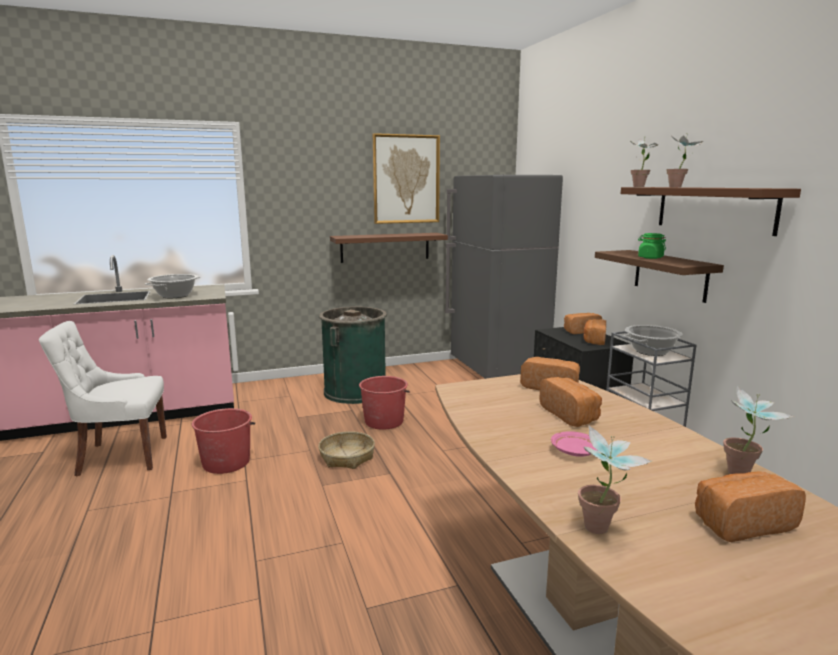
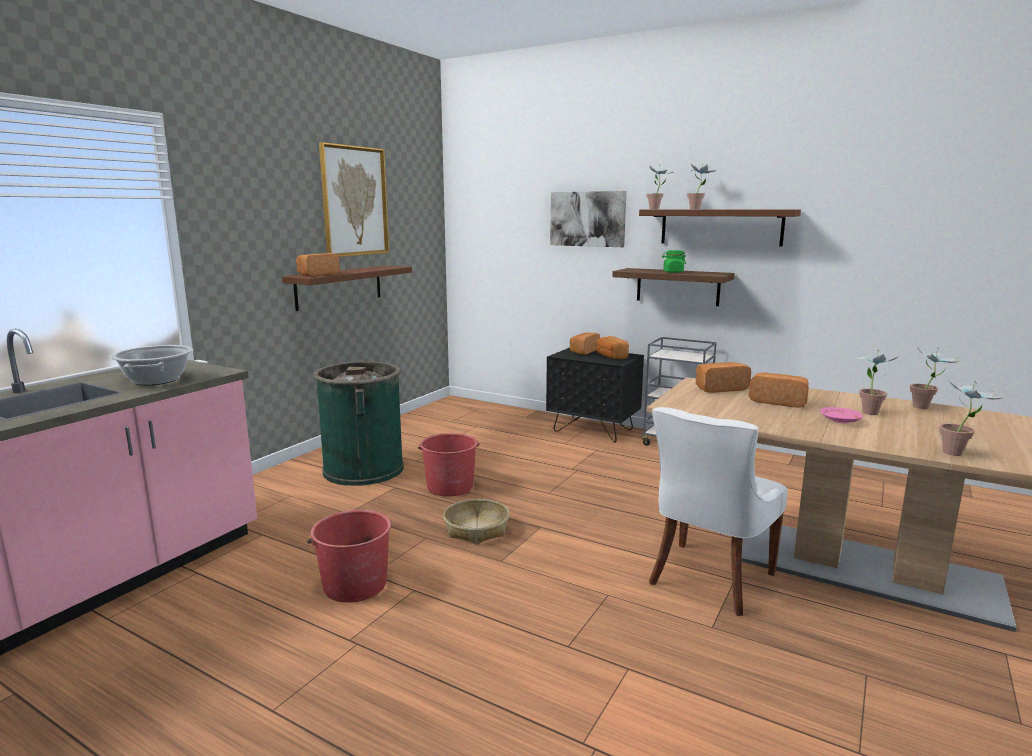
camera: 40 degrees left, 0 degrees up
(120, 456) = (183, 639): white chair -> white chair (708, 579)
(497, 370) = (469, 412): grey fridge -> none
(603, 196) = (587, 219): none -> picture
(646, 454) = (869, 411): none -> potted plant
(651, 351) = (681, 355): cooking pot -> none
(741, 523) = (980, 428): bread -> bread (317, 274)

